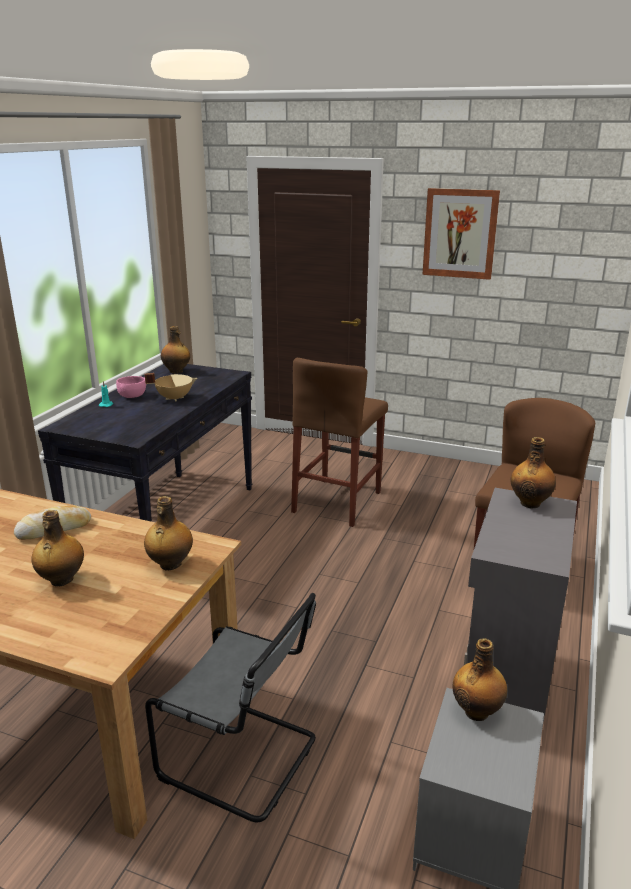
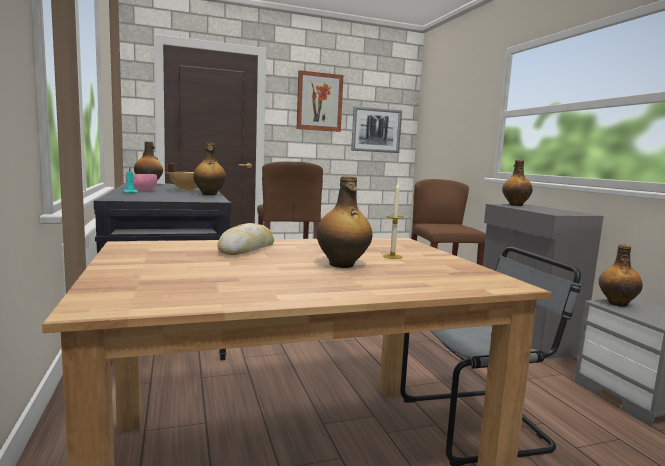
camera: 40 degrees left, 15 degrees down
(130, 578) = (392, 256): none -> candle
(170, 564) = (398, 248): bottle -> bottle (209, 194)
(556, 276) = (376, 130): none -> picture

